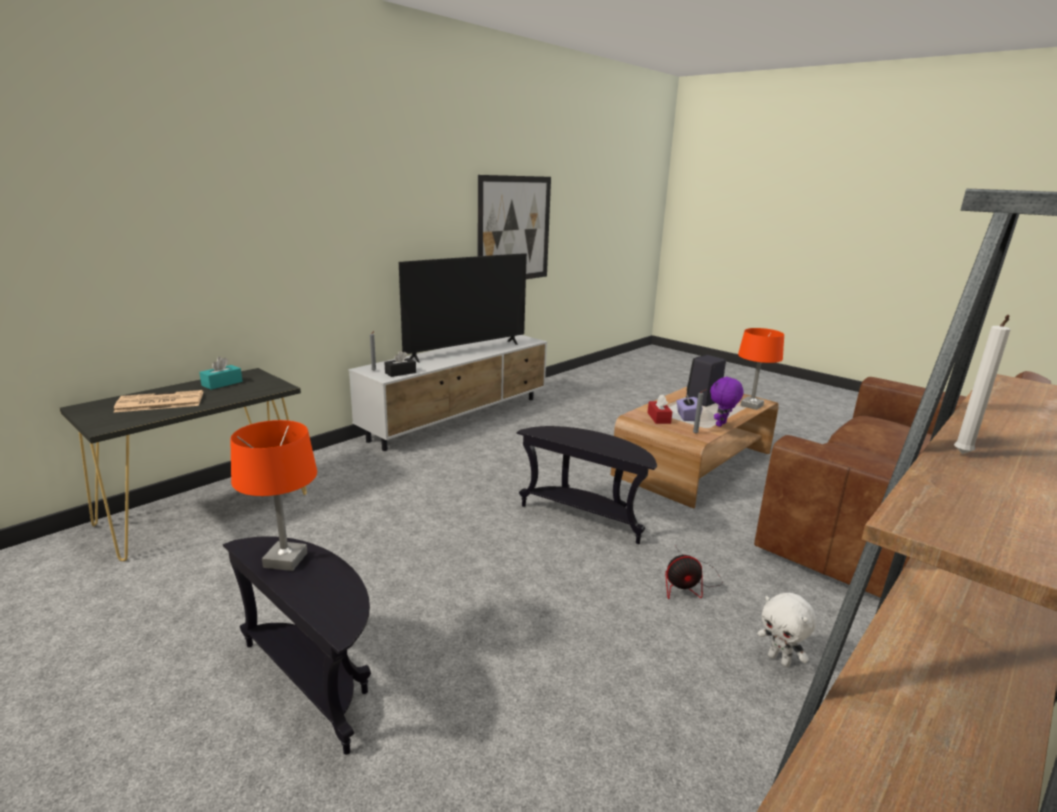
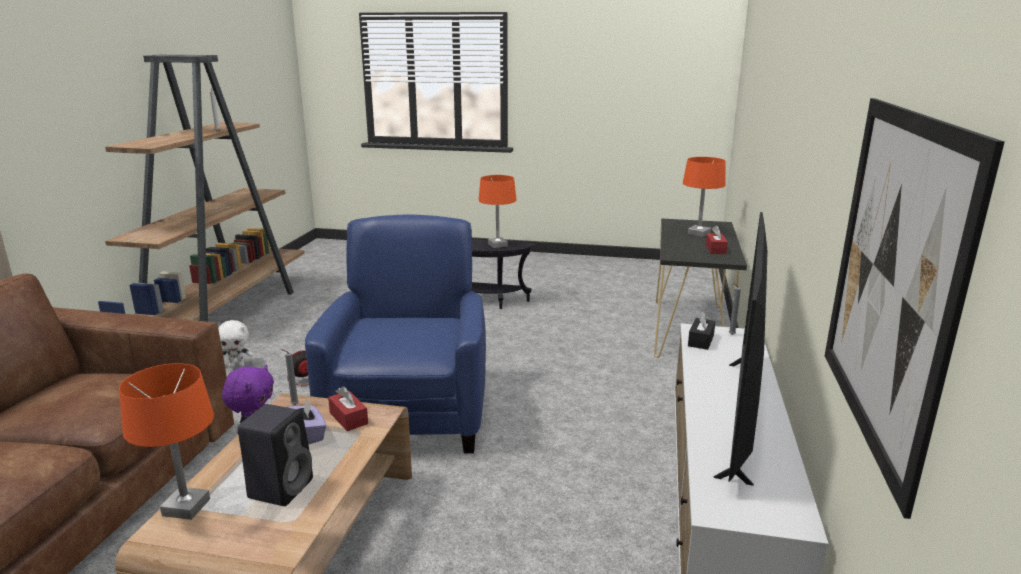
camera: 150 degrees right, 0 degrees up
(159, 402) = (698, 233): newspaper -> orange table lamp
(222, 383) = (715, 249): turquoise tissue box -> red tissue box
(584, 517) = (409, 413): black side table -> blue armchair
(779, 660) = (237, 366): white plush toy -> white plush toy turned 150 degrees clockwise

